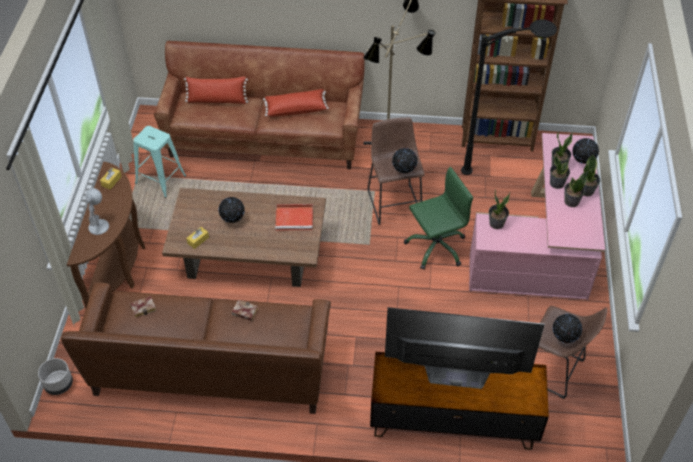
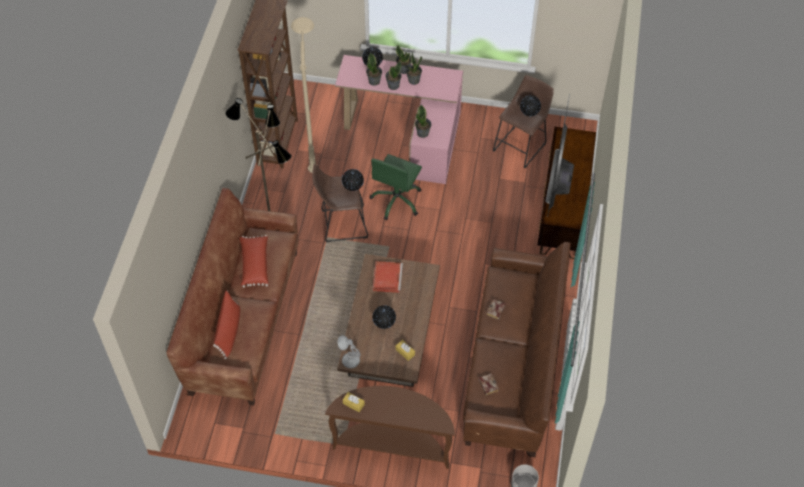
camera: 85 degrees left, 5 degrees up
(99, 226) = (410, 411): white table lamp -> white table lamp (349, 360)
(160, 180) = (284, 413): turquoise stool -> none
(436, 247) = (397, 200): green office chair -> green office chair turned 135 degrees counterclockwise
(502, 167) = (313, 143): black floor lamp -> beige floor lamp

